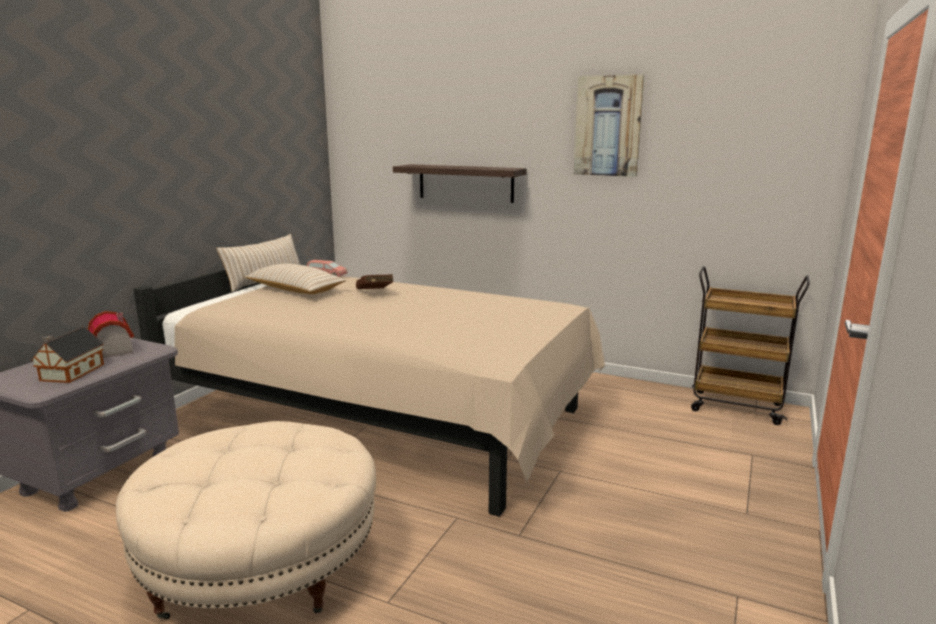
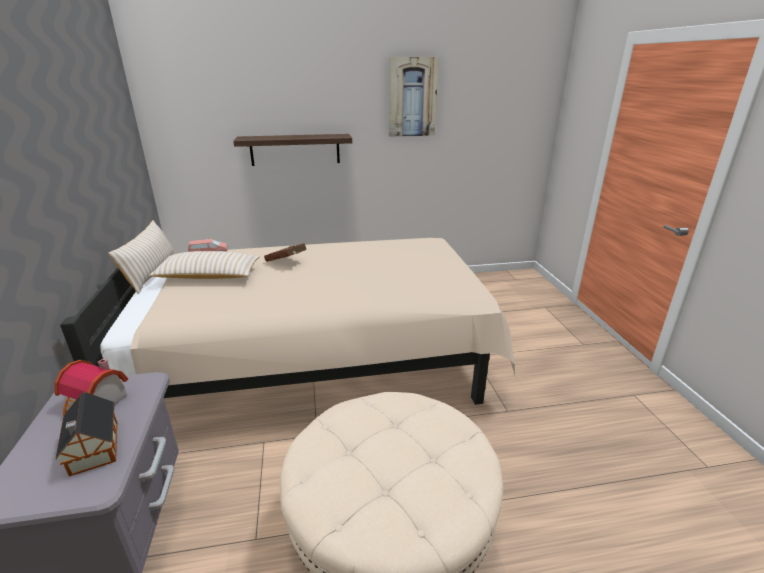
camera: 35 degrees left, 10 degrees up
(737, 407) = (505, 279): brown cart -> none

